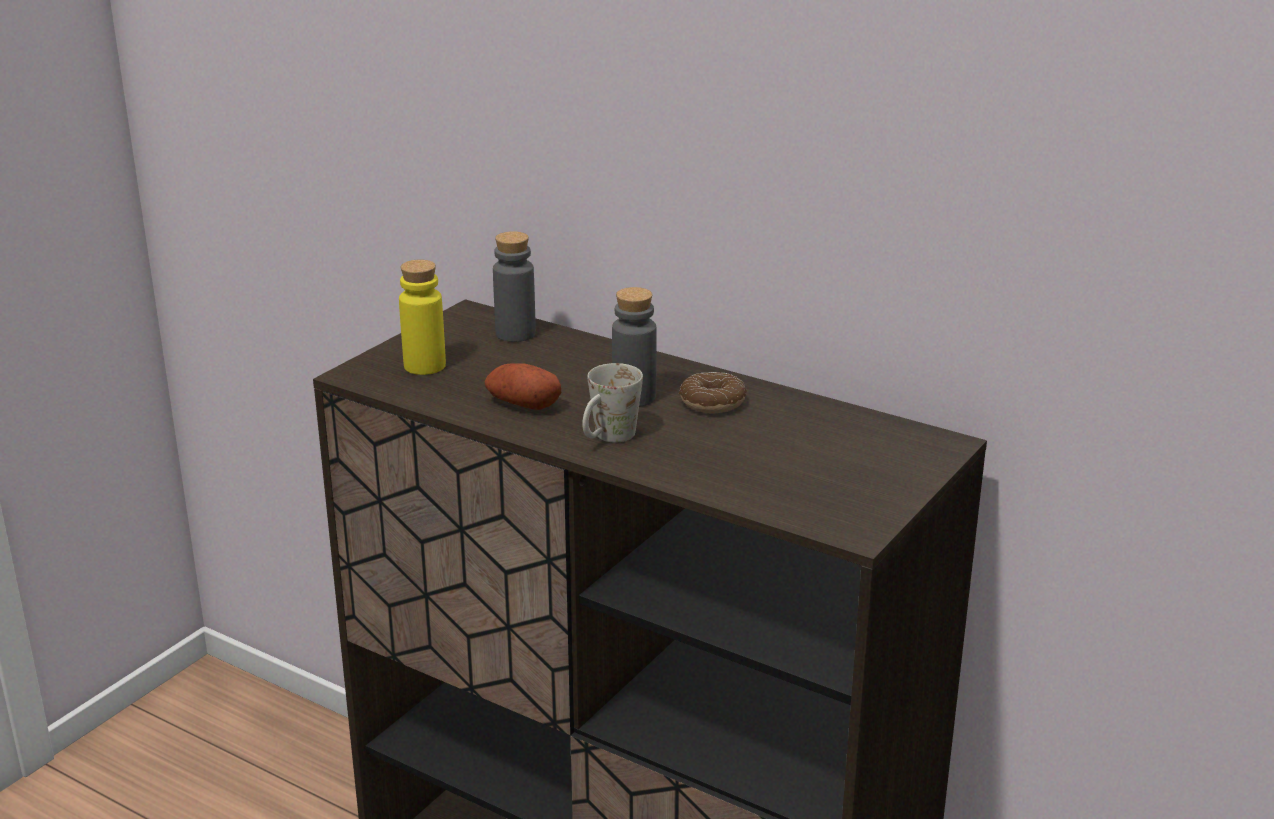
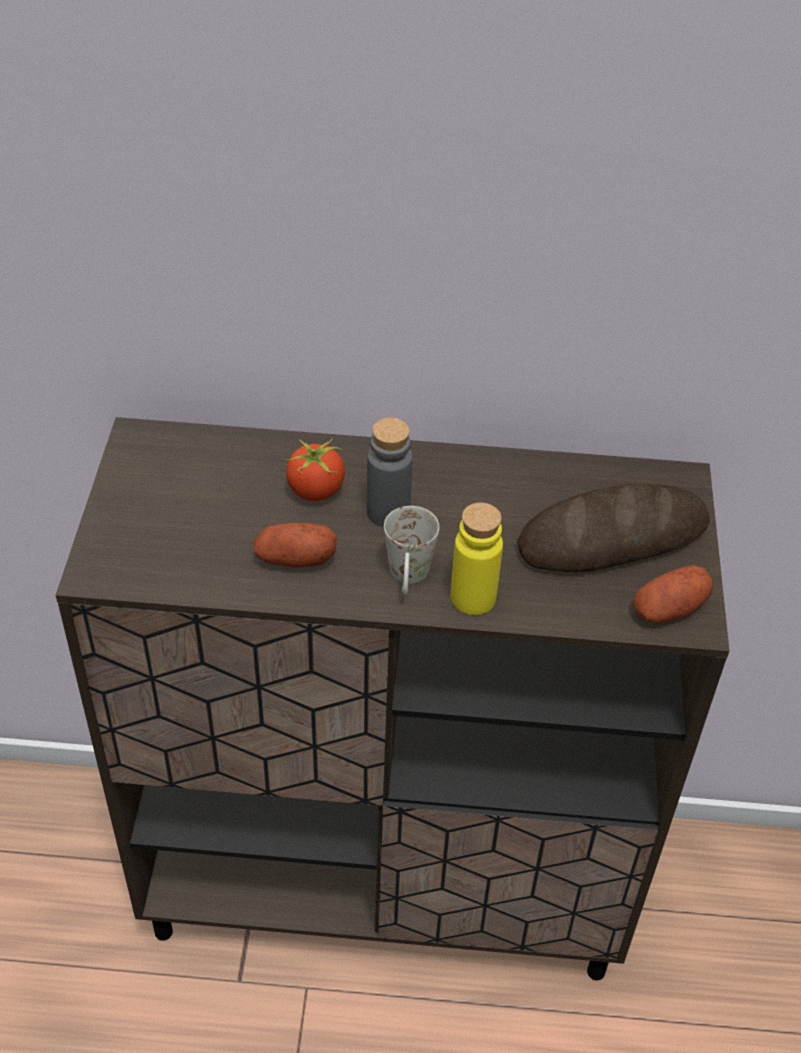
camera: 30 degrees left, 20 degrees up
(424, 366) = (156, 535): yellow bottle -> yellow bottle (473, 597)
(515, 334) = (208, 455): grey bottle -> none
(583, 372) = (315, 491): none -> tomato
(712, 402) = (461, 494): donut -> none
(831, 461) = (612, 538): none -> bread
(839, 516) = (669, 609): none -> potato

